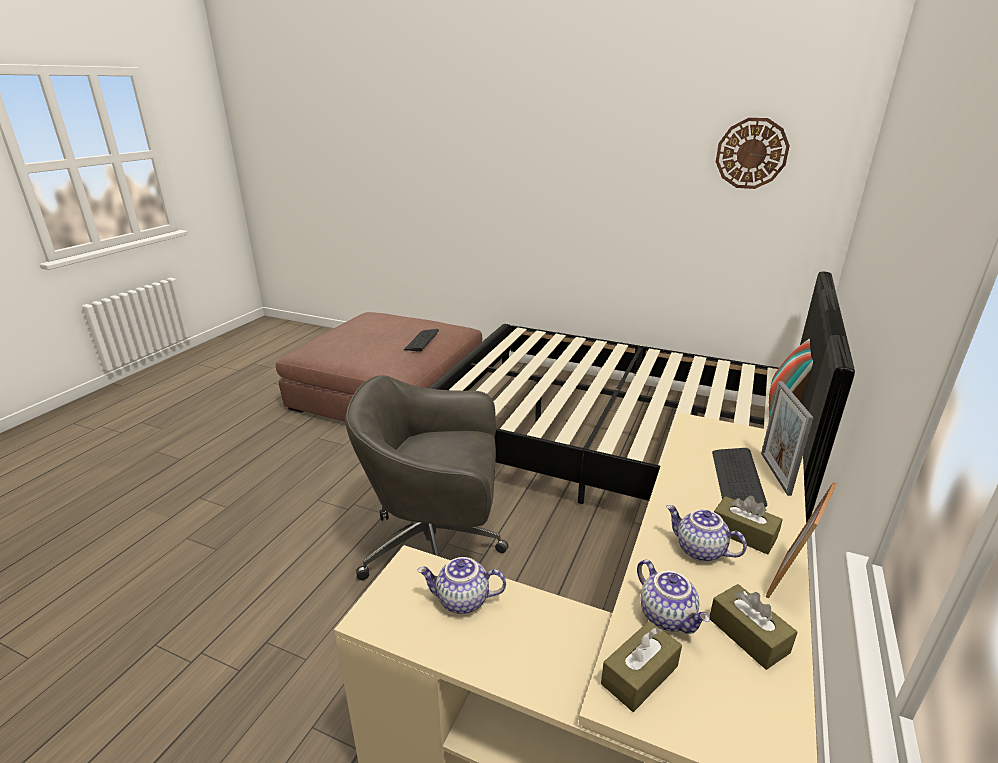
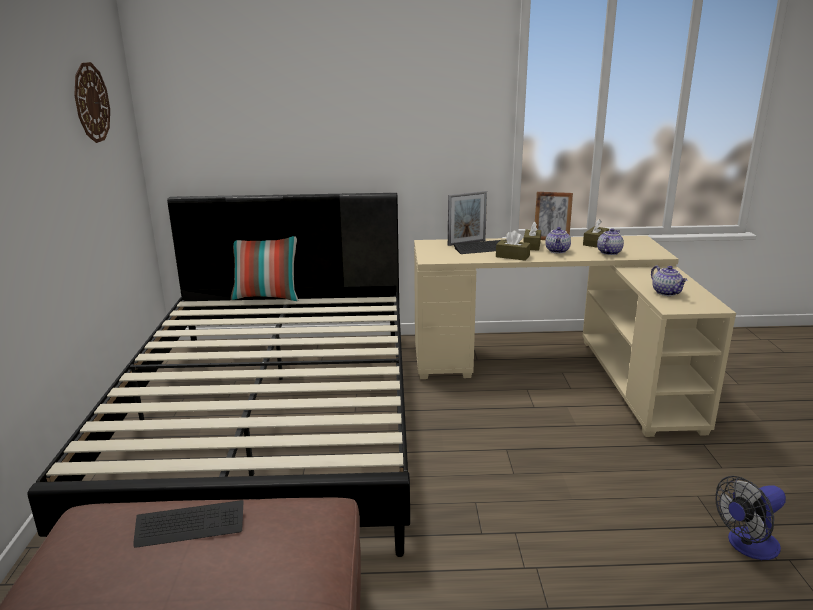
camera: 115 degrees left, 5 degrees down
(231, 643) = (747, 546): none -> fan
(436, 548) = (526, 476): grey office chair -> none
(639, 675) = (645, 253): brown tissue box -> brown tissue box (512, 256)

